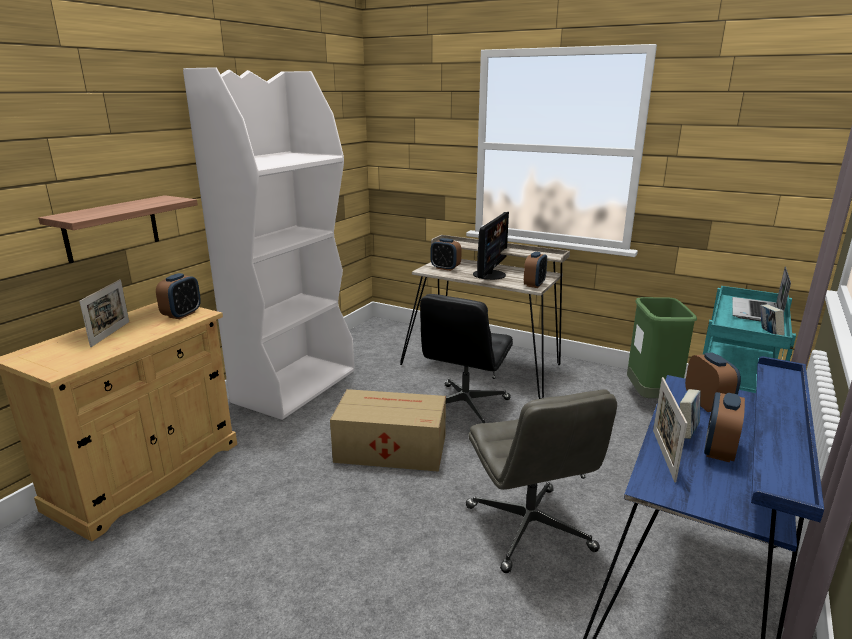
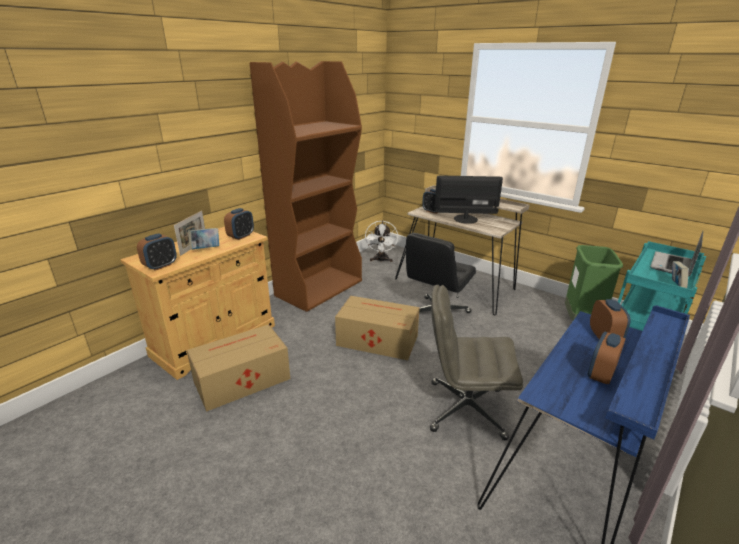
camera: 10 degrees right, 5 degrees up
(111, 228) = (198, 175): shelf -> none
(195, 529) = (240, 380): none -> cardboard box
(295, 385) = (319, 288): white bookcase -> brown bookcase
(376, 341) = (381, 260): none -> white fan
(490, 274) = (465, 219): monitor -> monitor turned 120 degrees counterclockwise
(530, 529) = (465, 409): grey office chair -> grey office chair turned 105 degrees clockwise
(534, 284) = (497, 229): alarm clock -> alarm clock (160, 266)
(663, 454) = (556, 372): picture frame -> none
(686, 432) = (580, 357): book -> book (206, 249)

